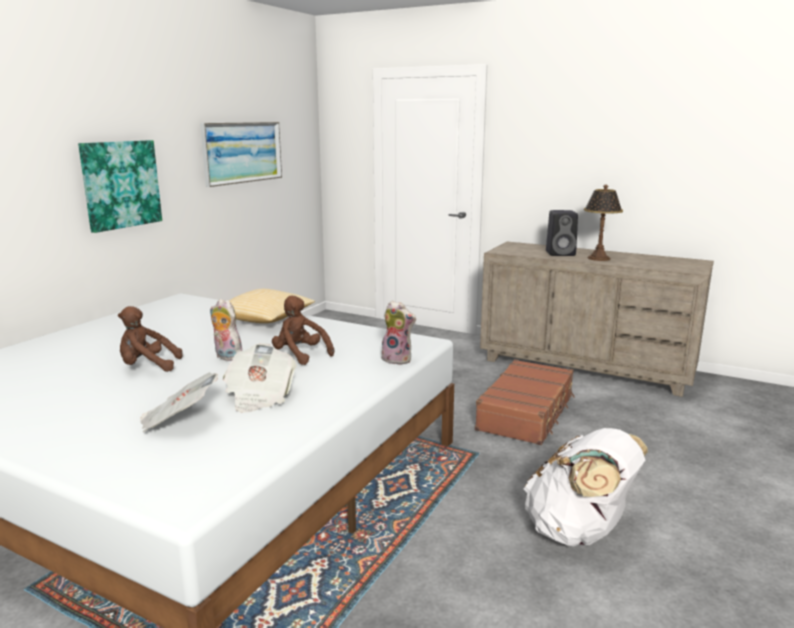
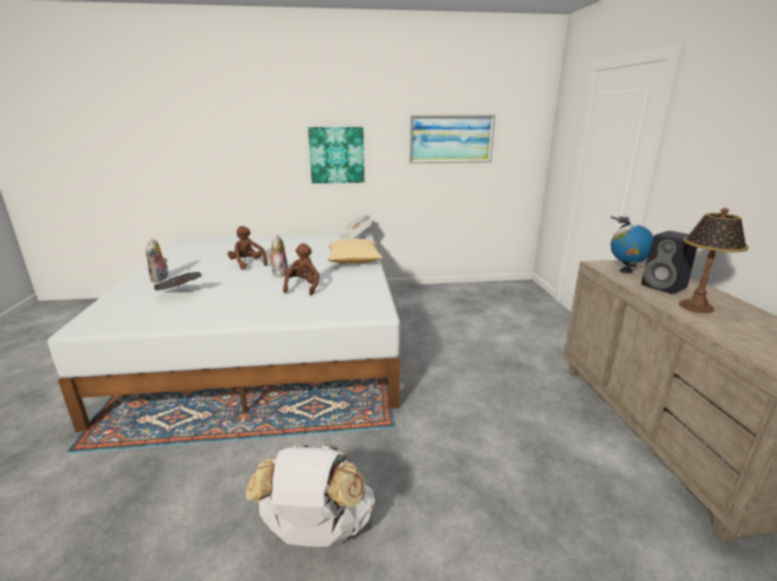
camera: 55 degrees right, 5 degrees up
(259, 396) = (226, 298): newspaper -> newspaper (355, 236)
(398, 359) = (329, 314): plush toy -> plush toy (160, 279)
(521, 251) = (626, 271): none -> globe
(526, 413) = (498, 428): brown suitcase -> none

